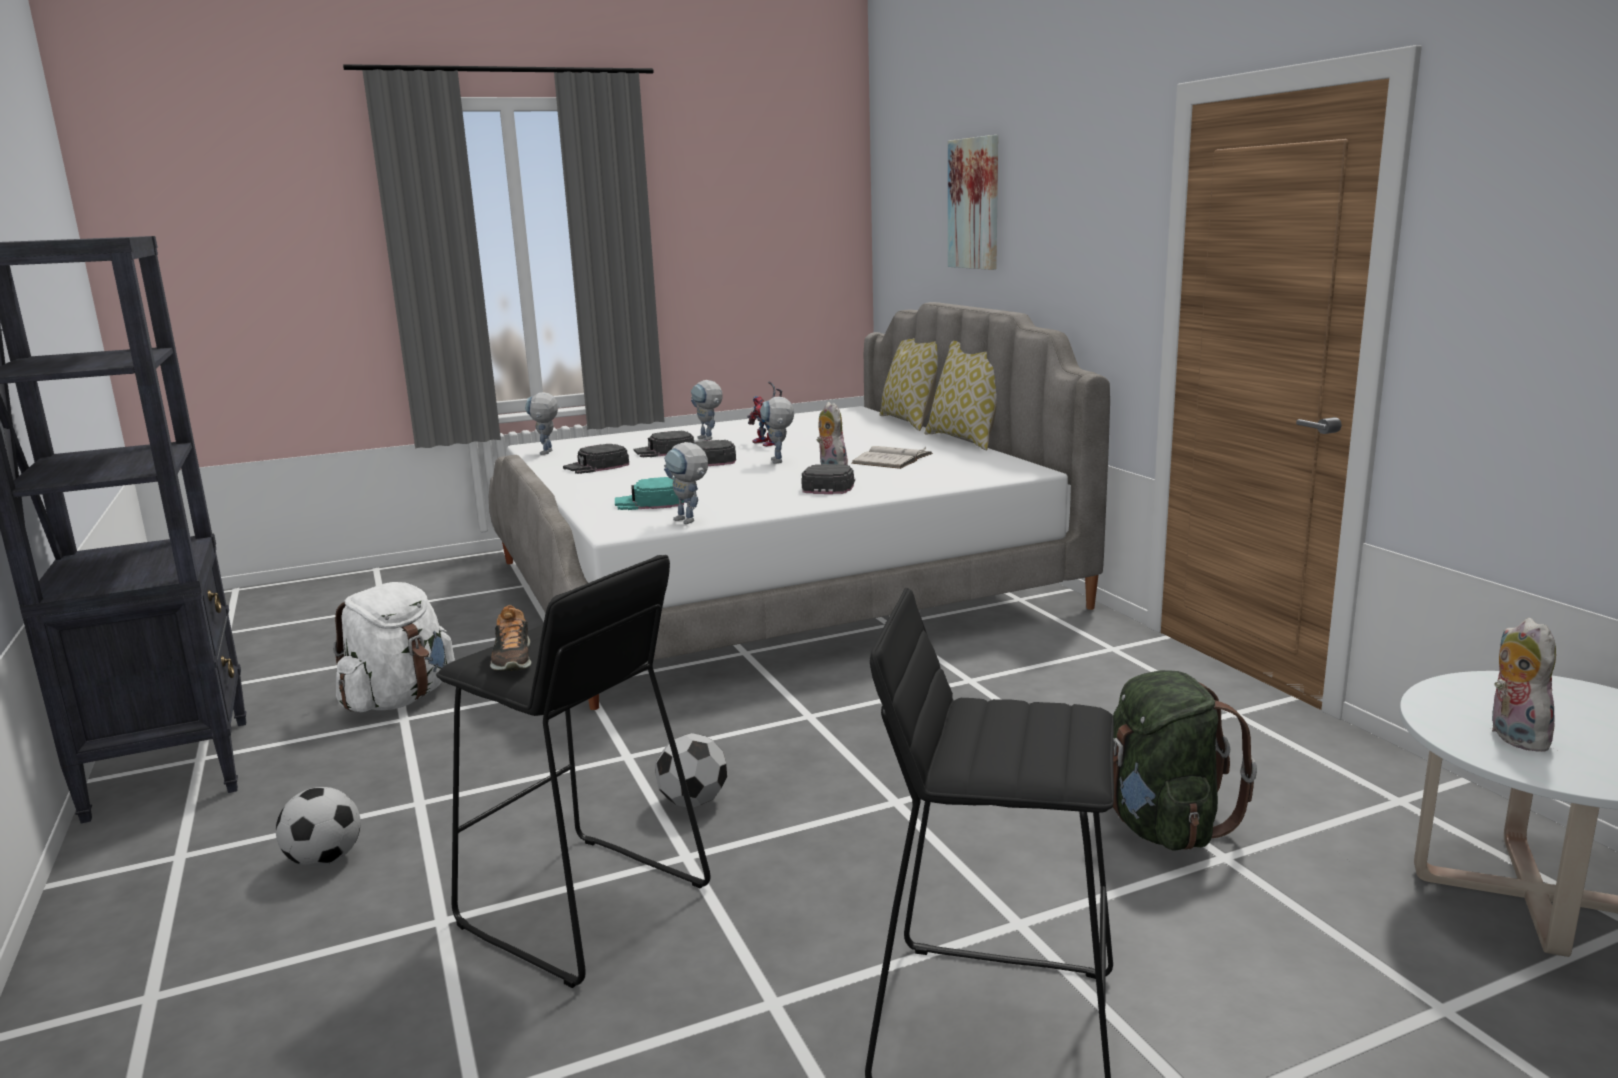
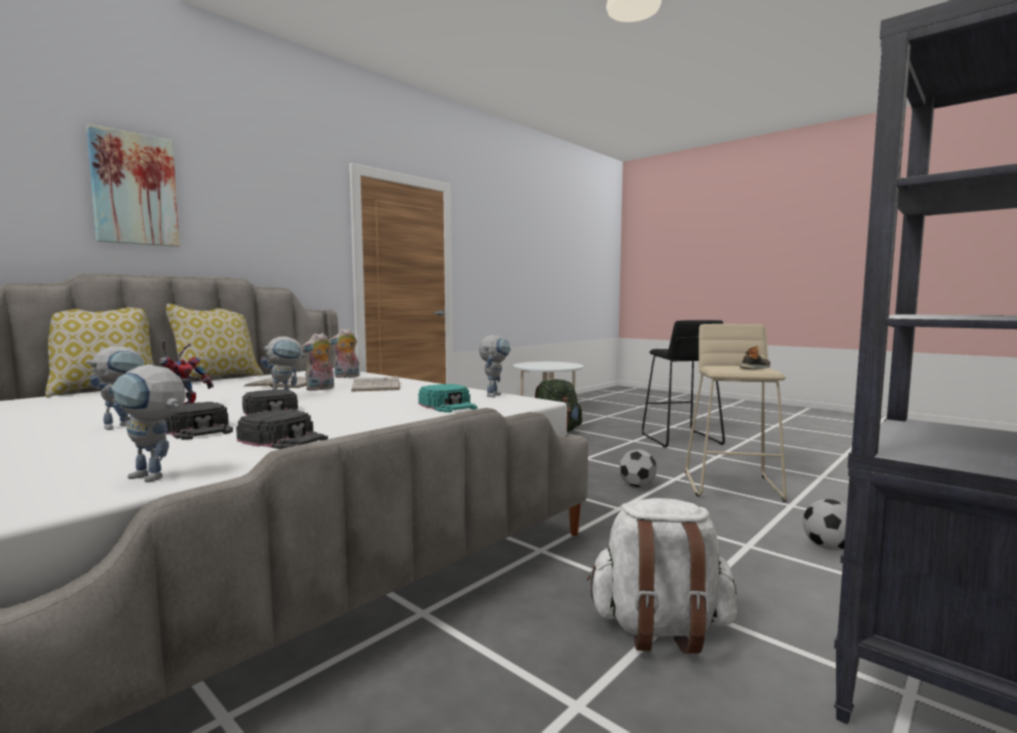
camera: 115 degrees left, 10 degrees down
(546, 453) = (155, 478): toy robot -> toy robot turned 45 degrees clockwise
(582, 907) = (733, 486): black stool -> beige stool
(829, 485) = (376, 386): black cap -> white book
(1512, 736) = (558, 366): plush toy -> plush toy (346, 377)

